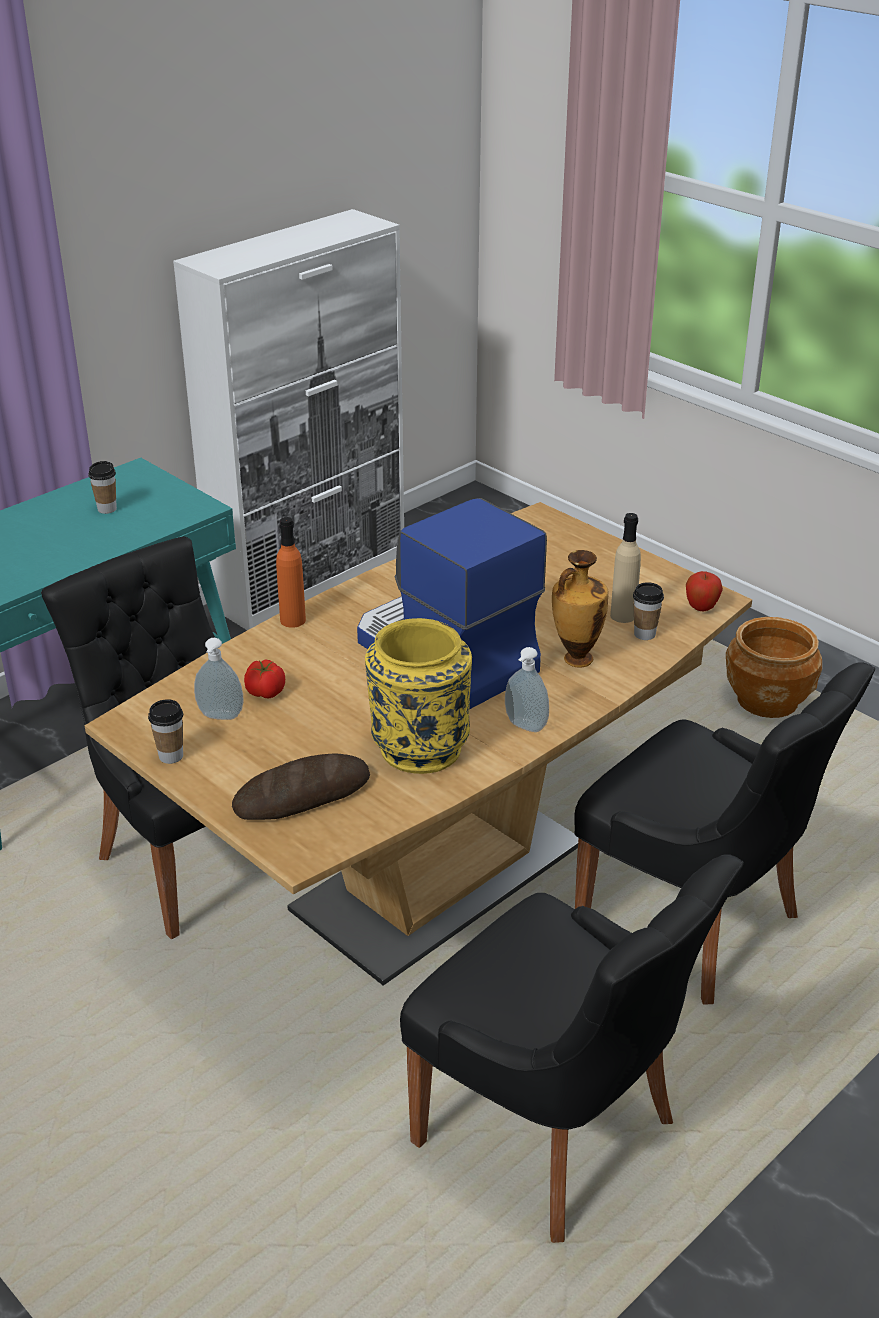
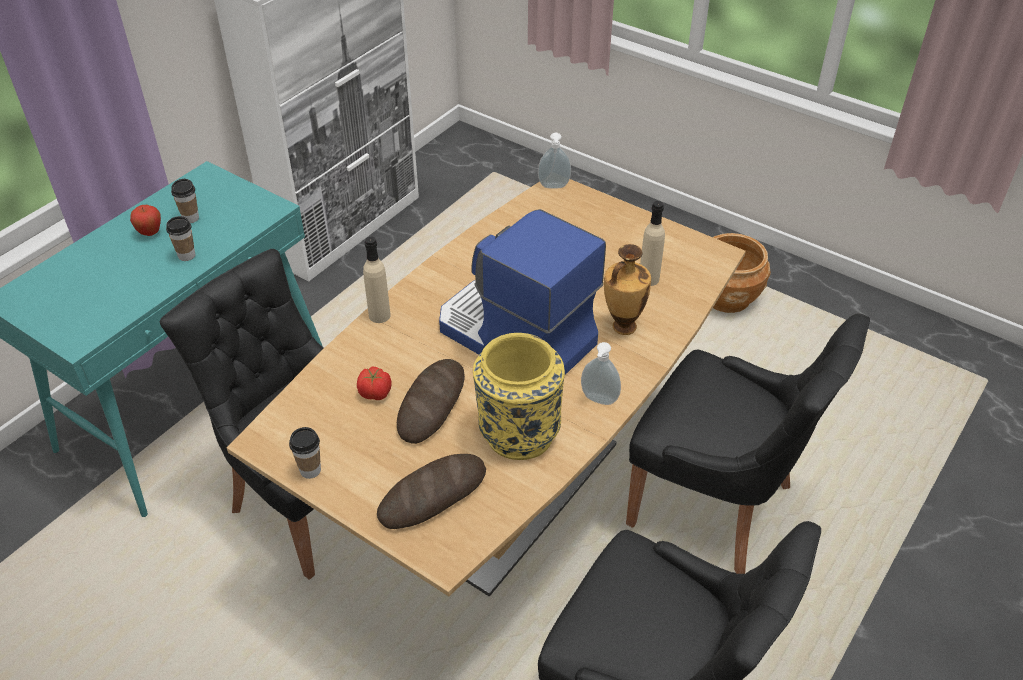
camera: 10 degrees left, 10 degrees up
(220, 717) = (342, 424): soap dispenser -> soap dispenser (554, 187)
(293, 620) = (379, 315): orange bottle -> beige bottle
(327, 710) = (432, 404): none -> bread
(644, 634) = (670, 295): cup -> cup (186, 255)
(701, 608) = (708, 264): apple -> apple (150, 233)

